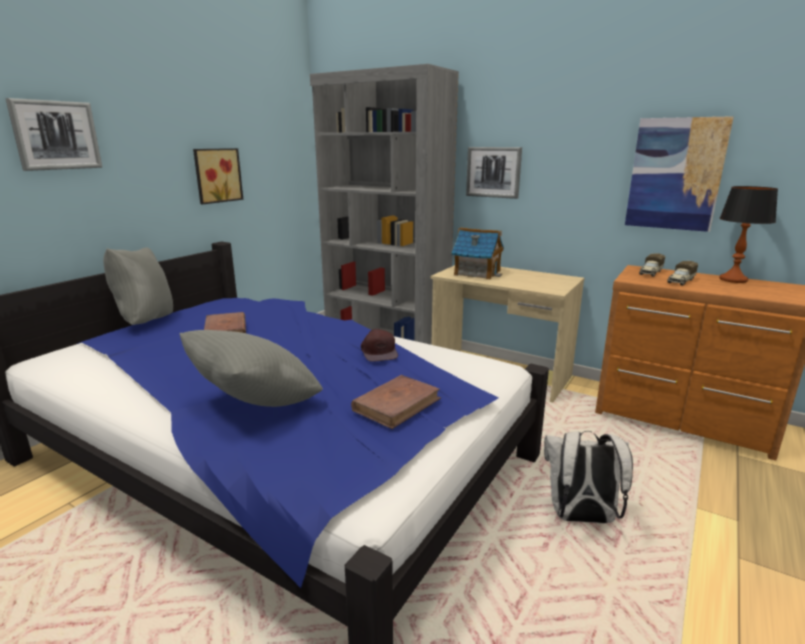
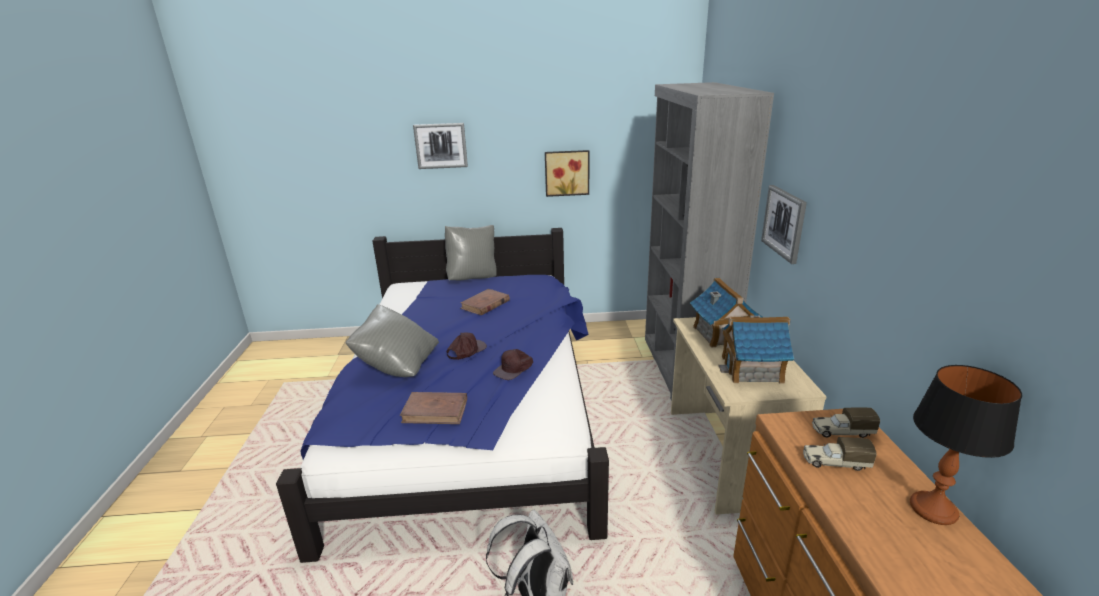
camera: 55 degrees right, 5 degrees up
(302, 361) = (466, 350): none -> brown cap
(533, 280) = (752, 369): none -> toy house
(675, 174) = (928, 309): picture -> none

